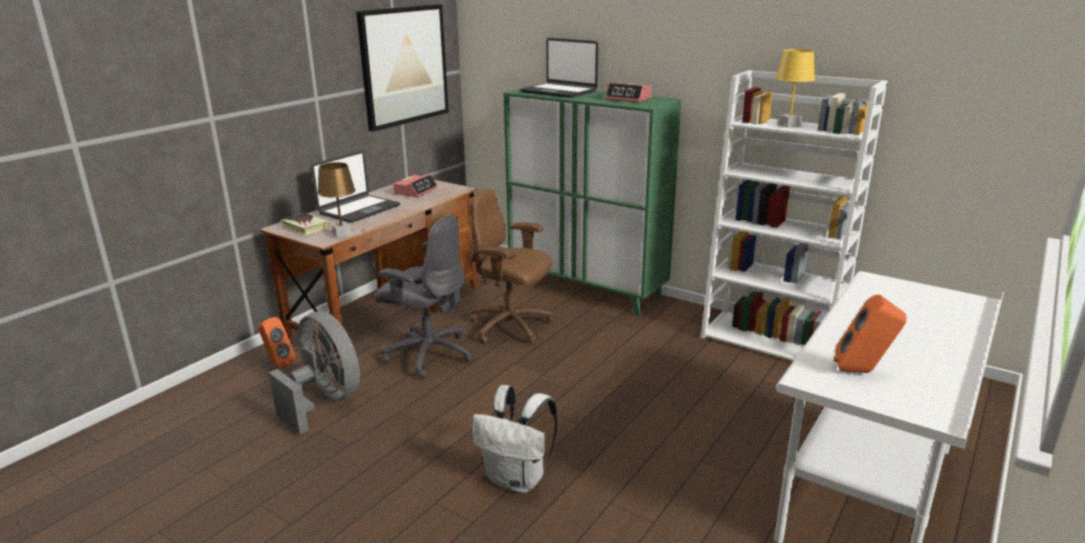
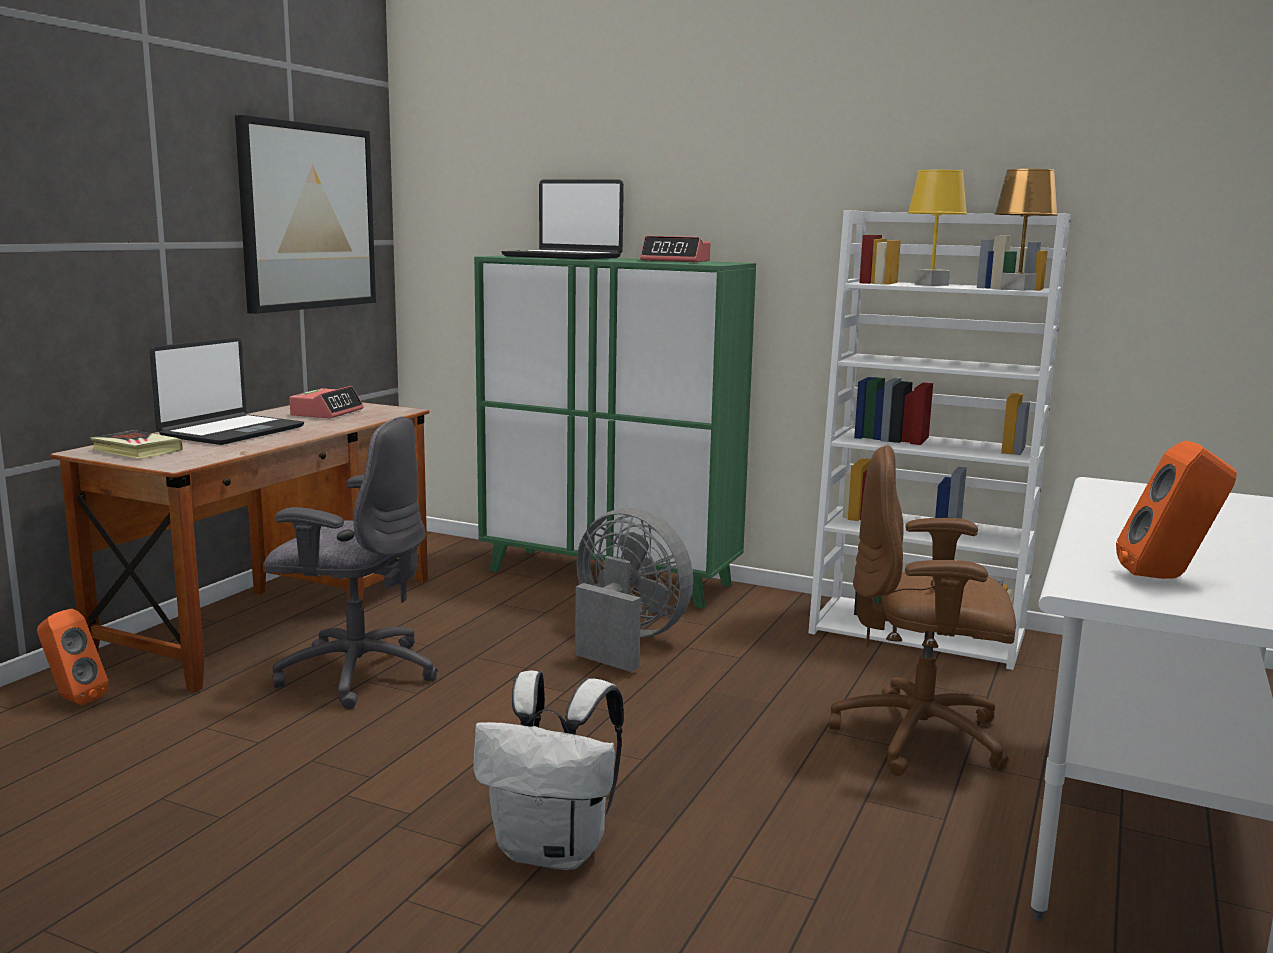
camera: 10 degrees left, 10 degrees down
(324, 401) = (168, 751): grey fan -> grey fan (626, 641)
(342, 234) = (206, 457): brown table lamp -> brown table lamp (1019, 289)
(511, 327) = (495, 630): brown office chair -> brown office chair (922, 737)

